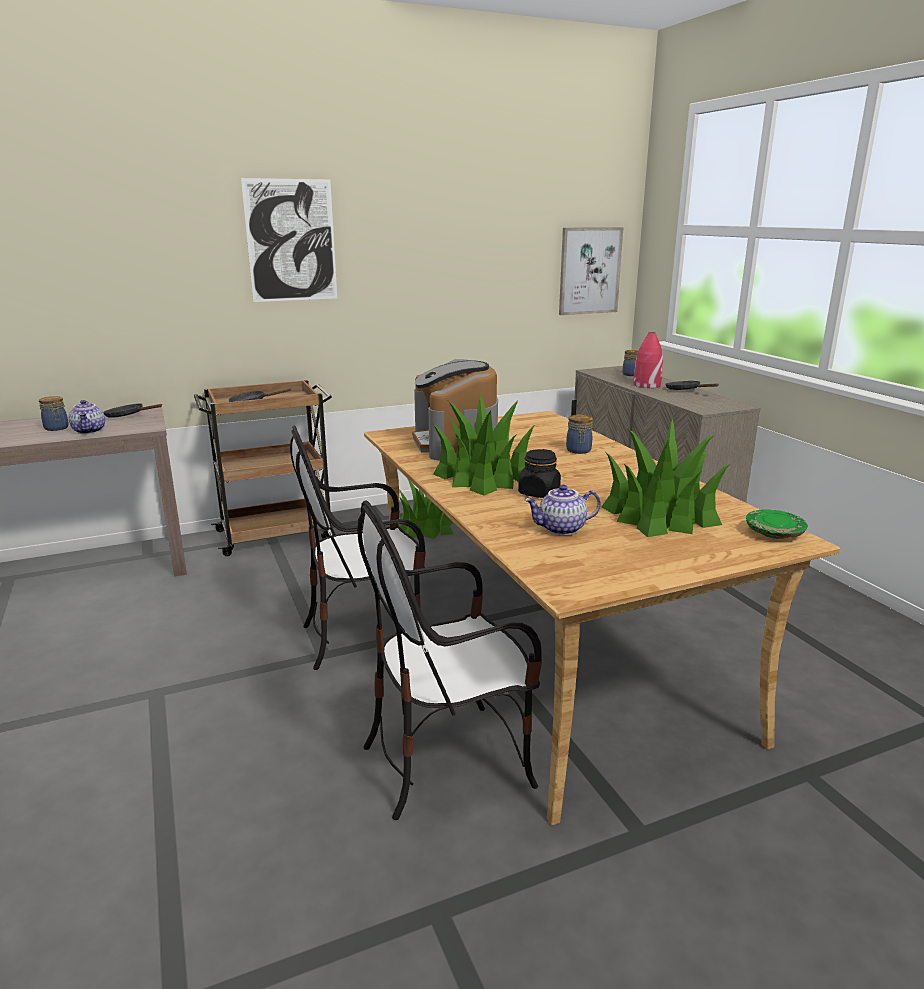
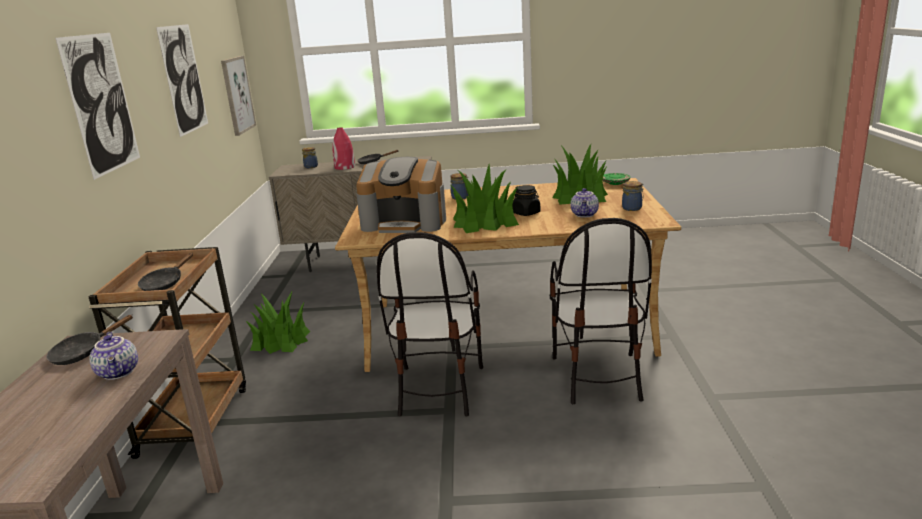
camera: 65 degrees left, 0 degrees up
(57, 428) = (65, 397): jar -> jar (632, 208)
(90, 431) = (119, 372): teapot -> teapot turned 60 degrees clockwise
(460, 237) = (184, 79): none -> picture

